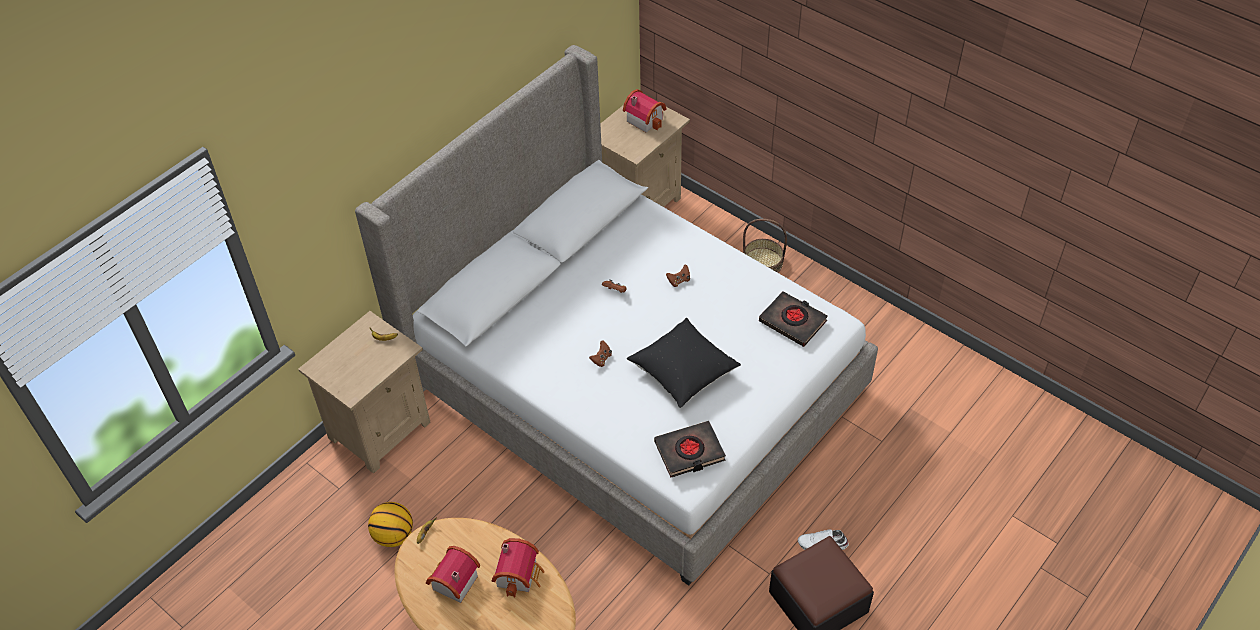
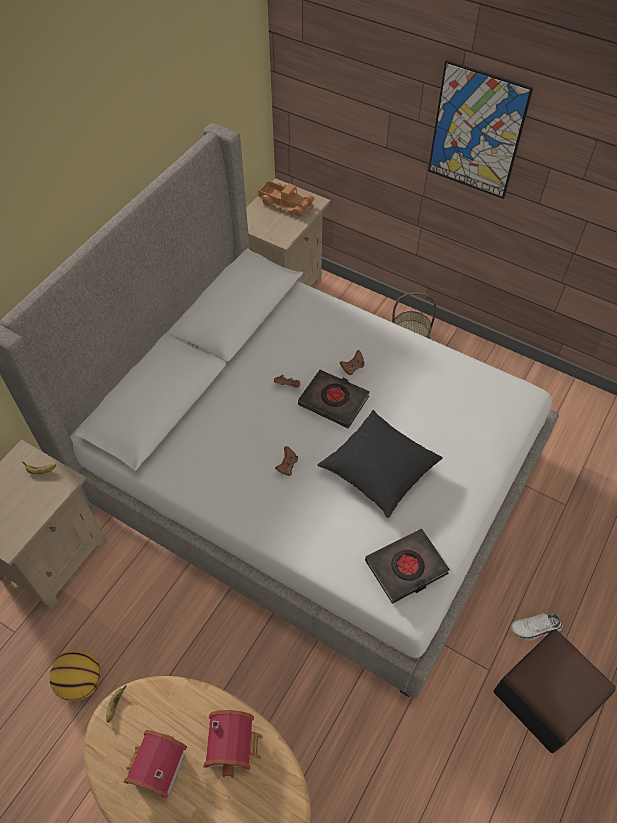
camera: 10 degrees left, 5 degrees up
(645, 118) = (286, 203): toy house -> toy truck
(793, 321) = (480, 400): black book -> black book (334, 401)
(815, 73) = (476, 132): none -> picture

